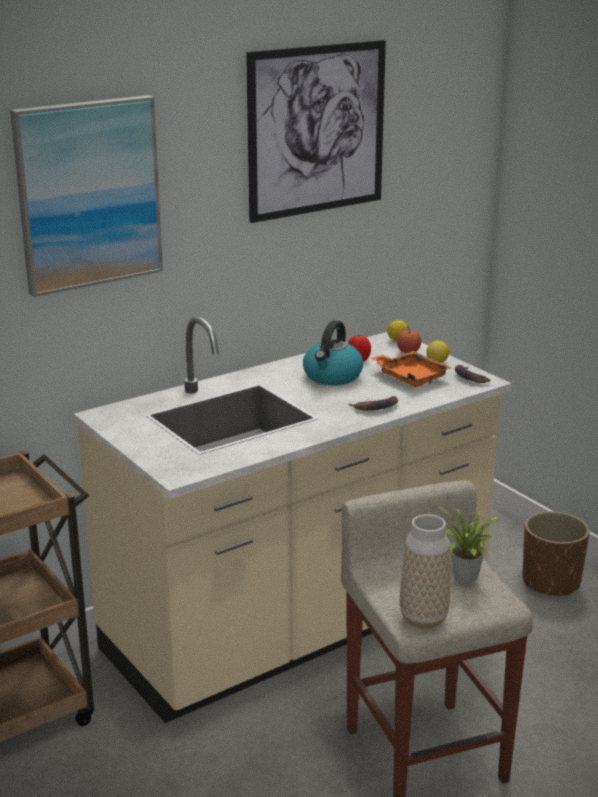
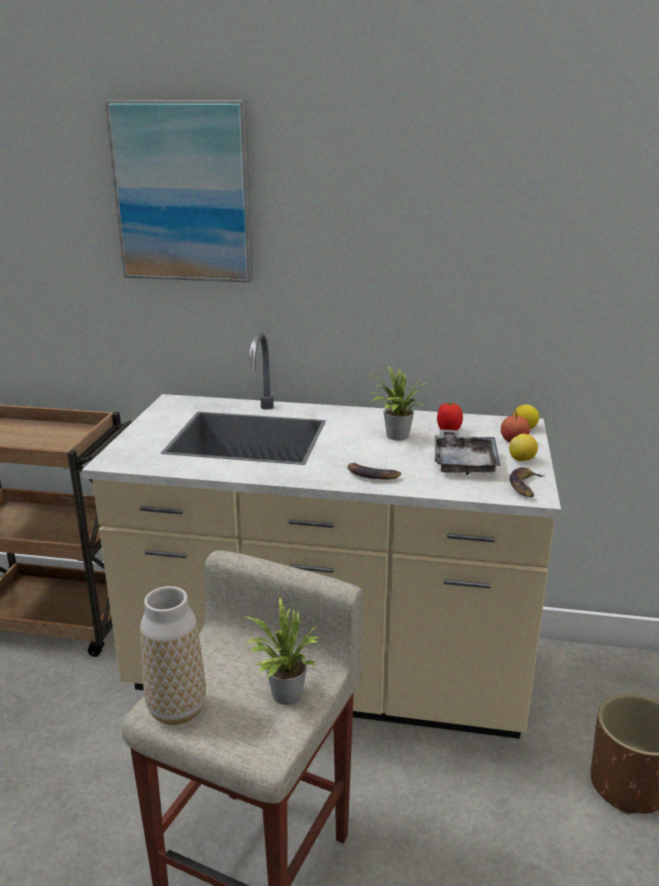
camera: 45 degrees right, 0 degrees up
(317, 130) = (453, 163): picture -> none
(332, 377) = (394, 436): kettle -> potted plant
(410, 377) = (464, 463): orange tray -> grey tray

